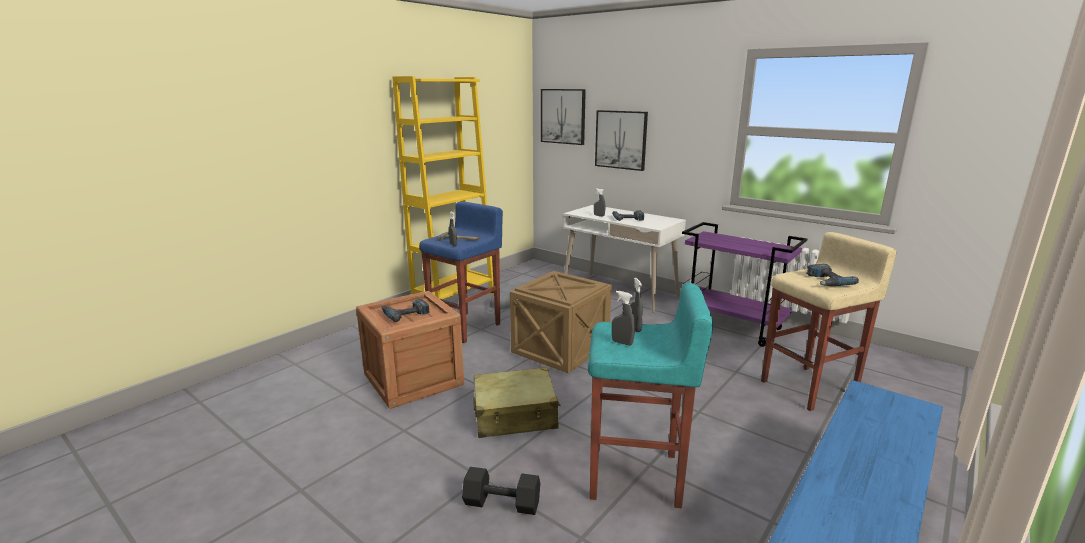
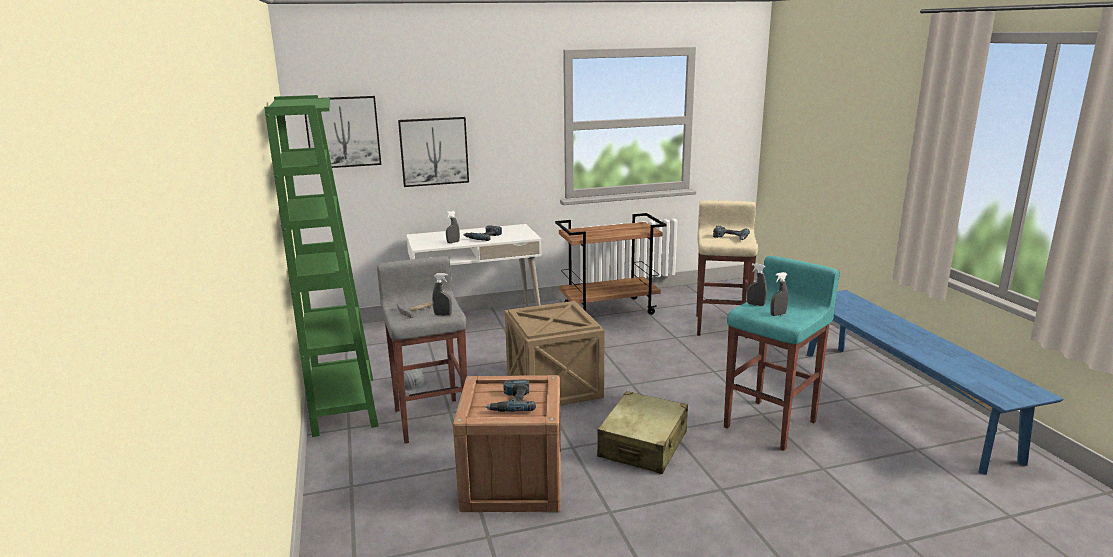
camera: 55 degrees left, 0 degrees up
(454, 299) = (344, 405): yellow bookcase -> green bookcase
(466, 327) = (432, 419): blue stool -> grey stool
(503, 502) = (762, 488): black dumbbell -> none
(732, 327) = (609, 310): purple cart -> brown cart

